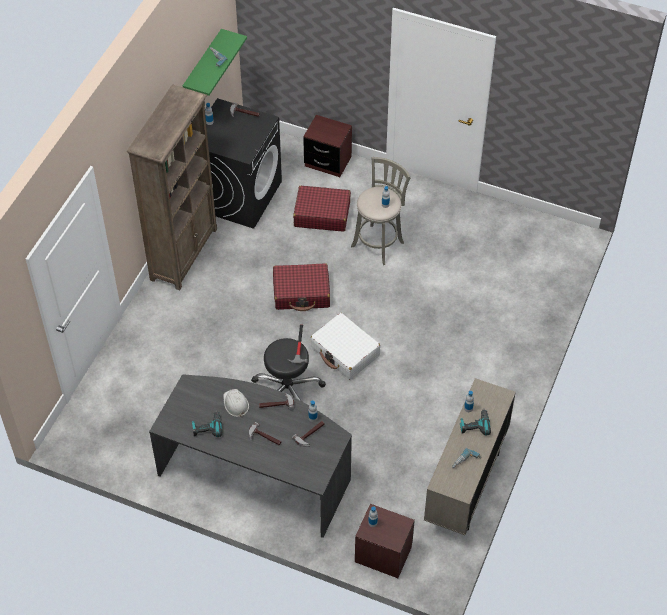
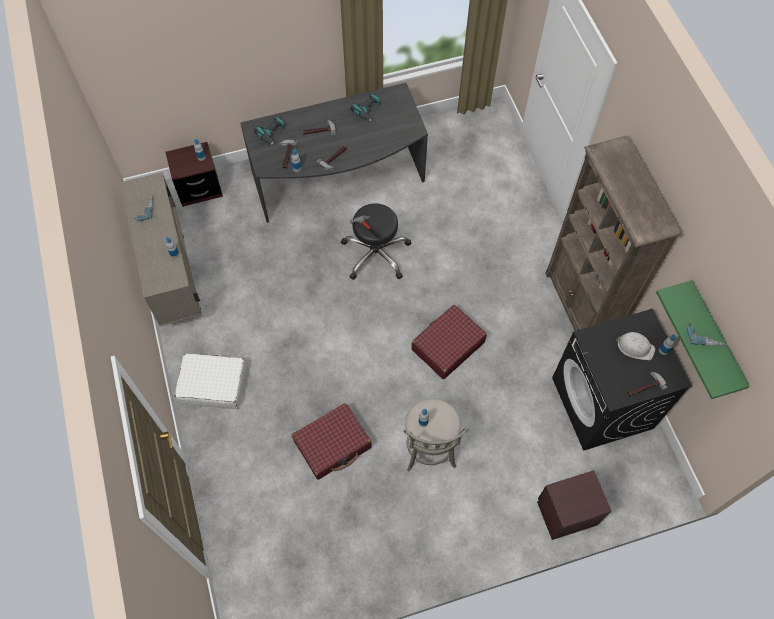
camera: 140 degrees right, 10 degrees up
(235, 404) = (365, 139): white hard hat -> white hard hat (635, 347)
(321, 214) = (510, 442): red suitcase -> red suitcase (333, 444)
(345, 352) = (360, 318): white suitcase -> white suitcase (212, 385)
(474, 425) = (159, 244): power drill -> power drill (272, 134)

